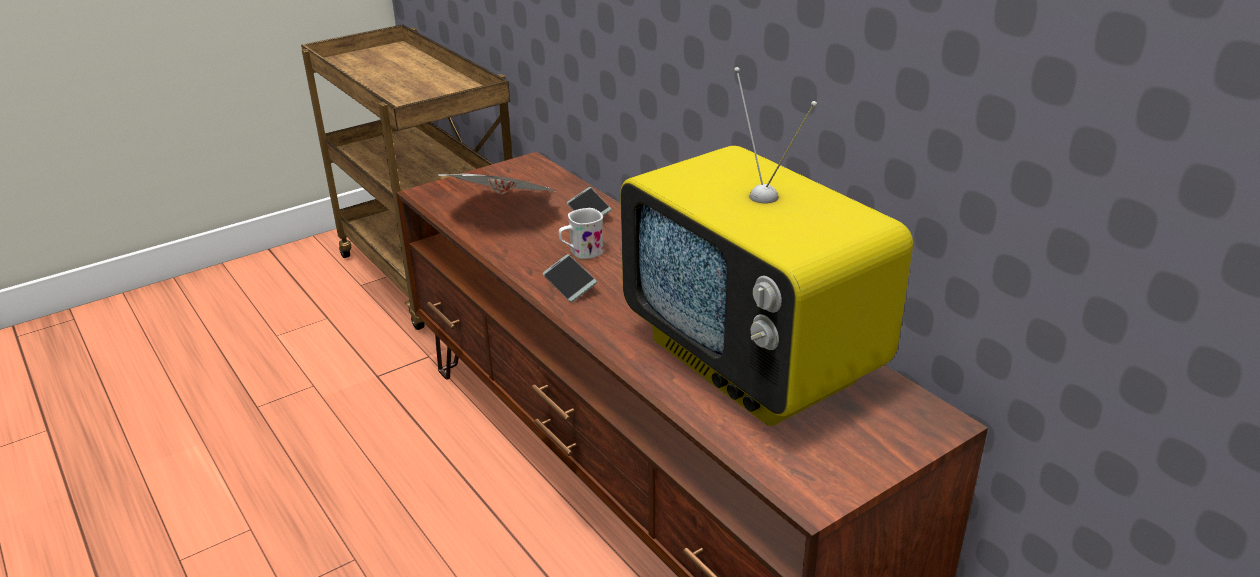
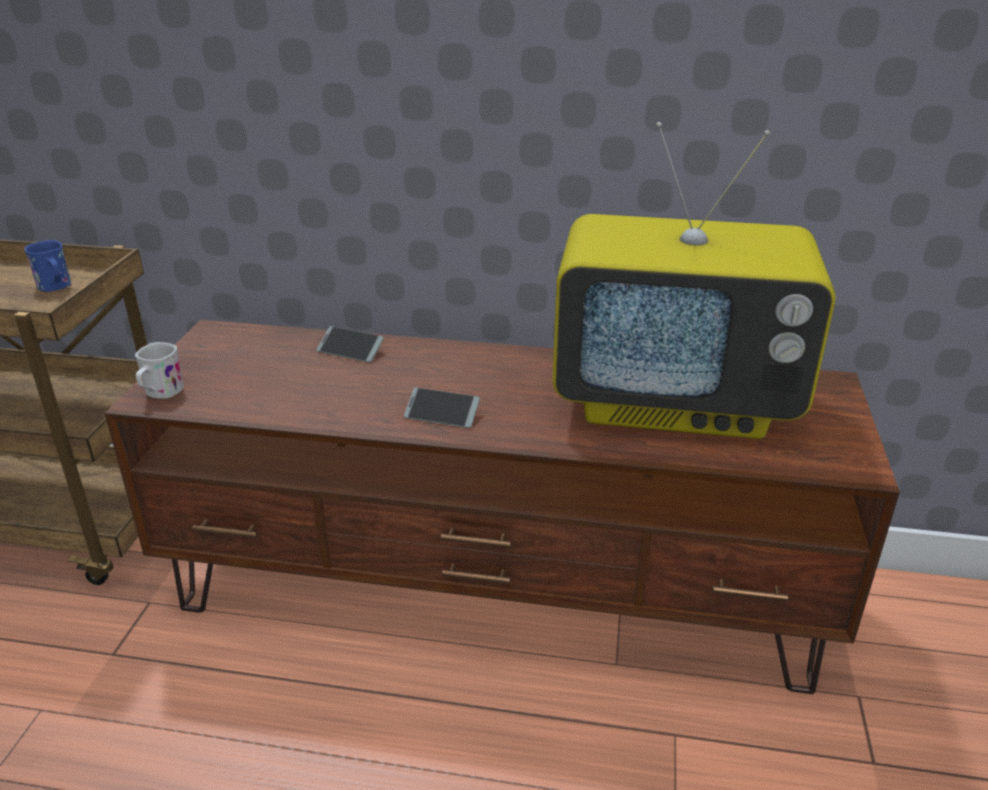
camera: 45 degrees left, 0 degrees up
(446, 94) = (56, 287): none -> blue mug
(506, 212) = (269, 382): newspaper -> none
(581, 253) = (405, 385): white mug -> white mug (160, 393)

